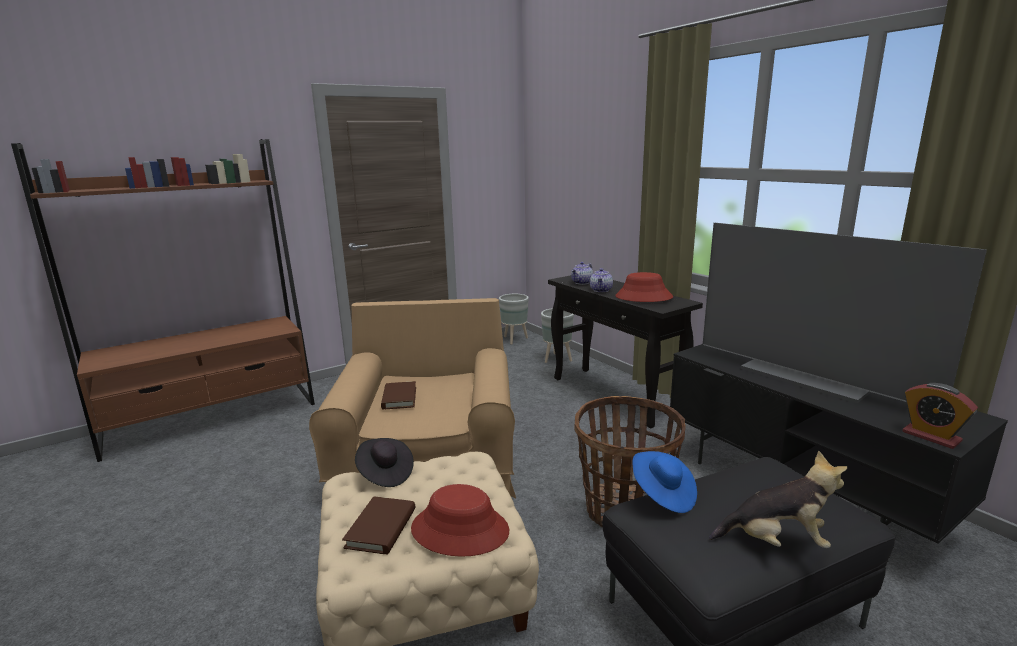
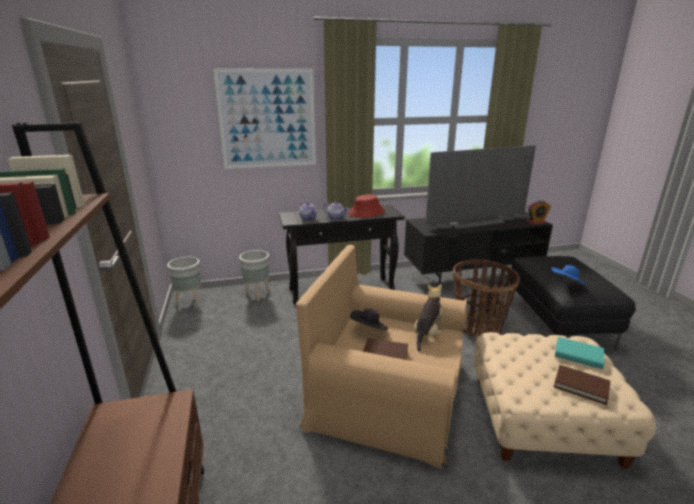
camera: 70 degrees left, 5 degrees up
(385, 474) = (510, 378): black hat -> black hat (369, 329)
(460, 530) = (578, 355): red hat -> turquoise book
(603, 163) = (267, 119): none -> picture
(776, 541) = (598, 273): plush toy -> plush toy (428, 334)

